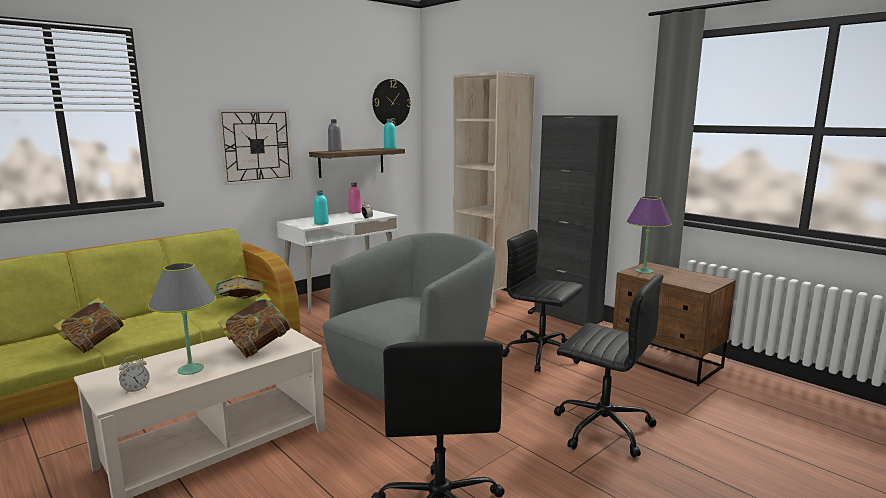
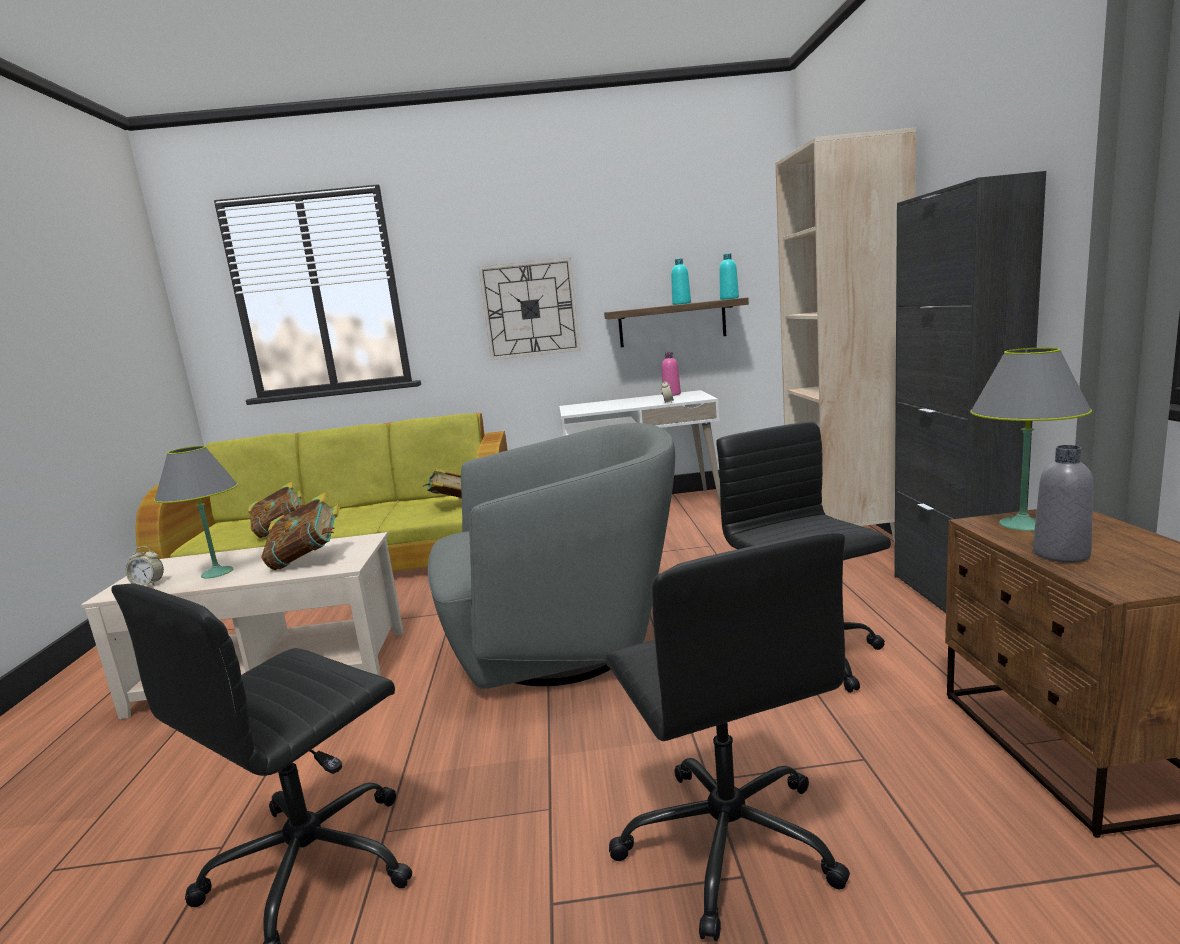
camera: 40 degrees right, 0 degrees up
(321, 223) = (597, 409): turquoise bottle -> turquoise bottle (681, 304)
(335, 150) = (638, 308): grey bottle -> grey bottle (1061, 554)
(391, 102) = (739, 229): wall clock -> none
(644, 271) = (1022, 524): purple table lamp -> grey table lamp

